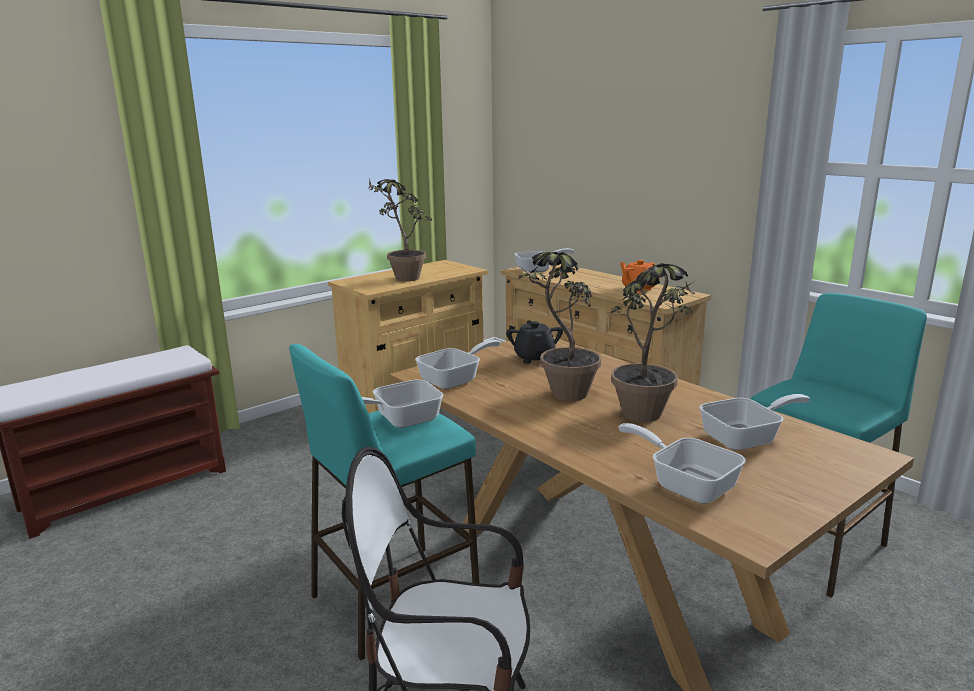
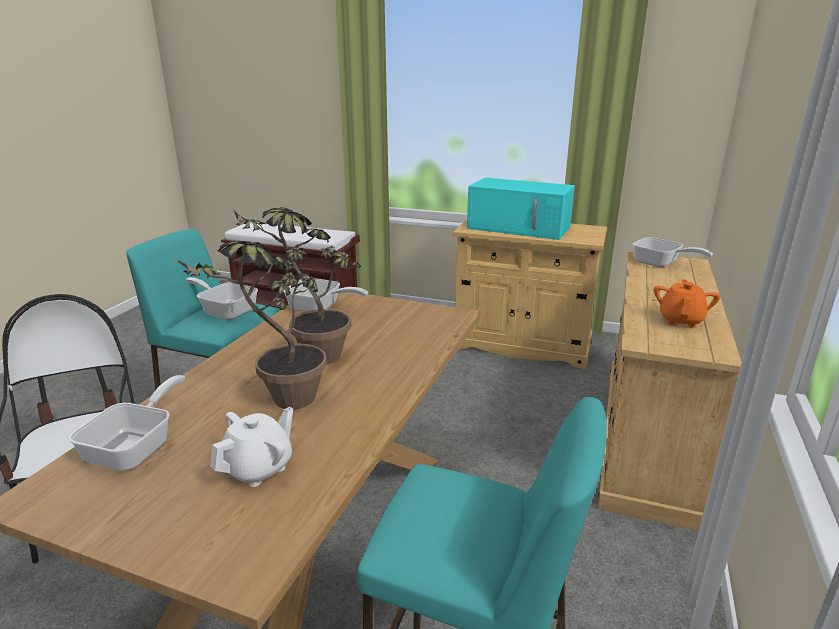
camera: 60 degrees right, 5 degrees up
(401, 277) = (520, 228): potted plant -> turquoise microwave
(534, 358) = (402, 324): black teapot -> none
(746, 438) = (259, 468): frying pan -> white teapot

